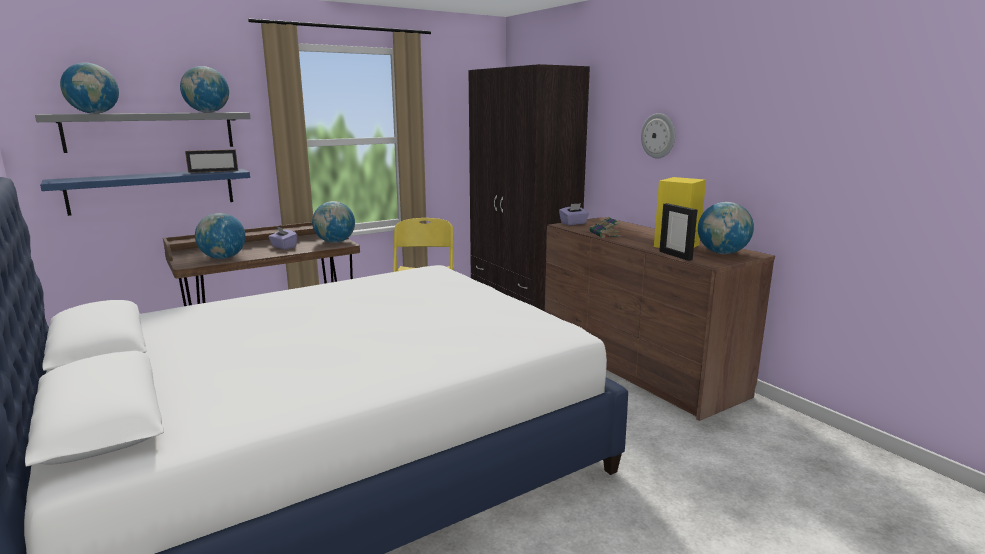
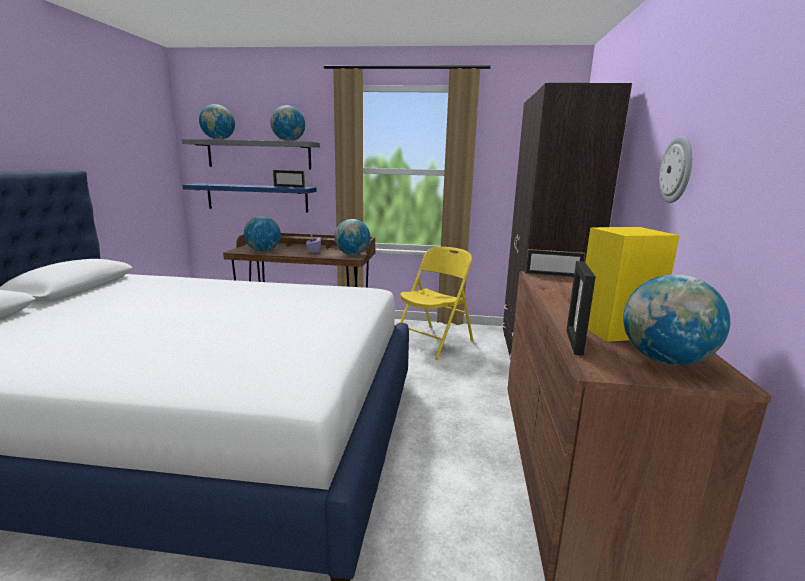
camera: 40 degrees right, 0 degrees up
(573, 223) = (553, 275): purple tissue box -> picture frame
(605, 234) = (555, 294): book -> none

